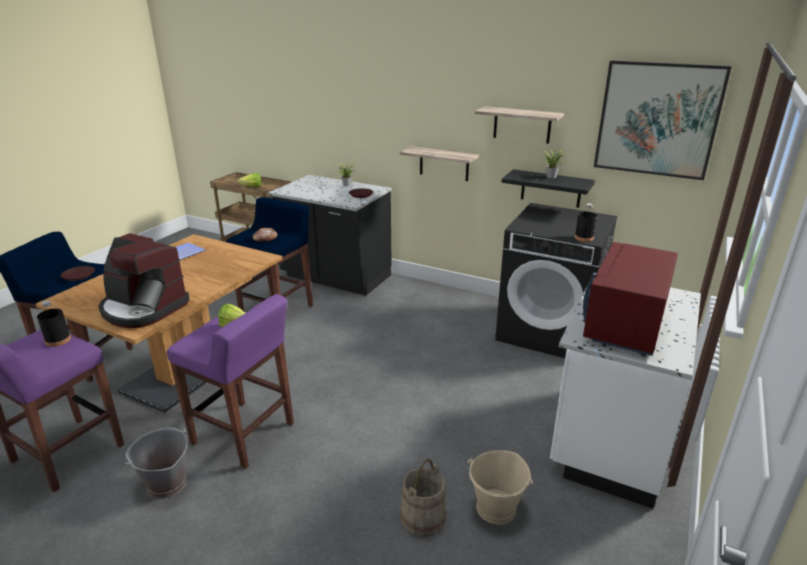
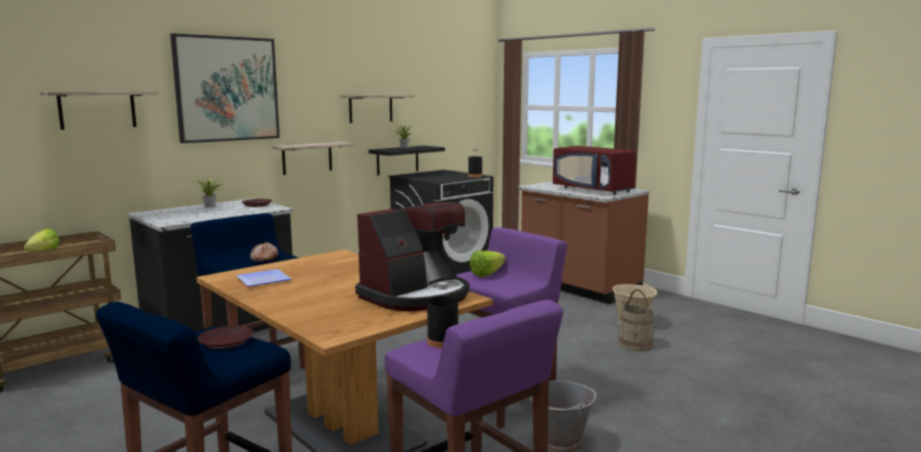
camera: 70 degrees left, 15 degrees down
(295, 99) = (97, 109): none -> shelf
(609, 439) = (578, 287): white counter -> brown counter
(657, 119) = (452, 93): picture -> picture (227, 89)

